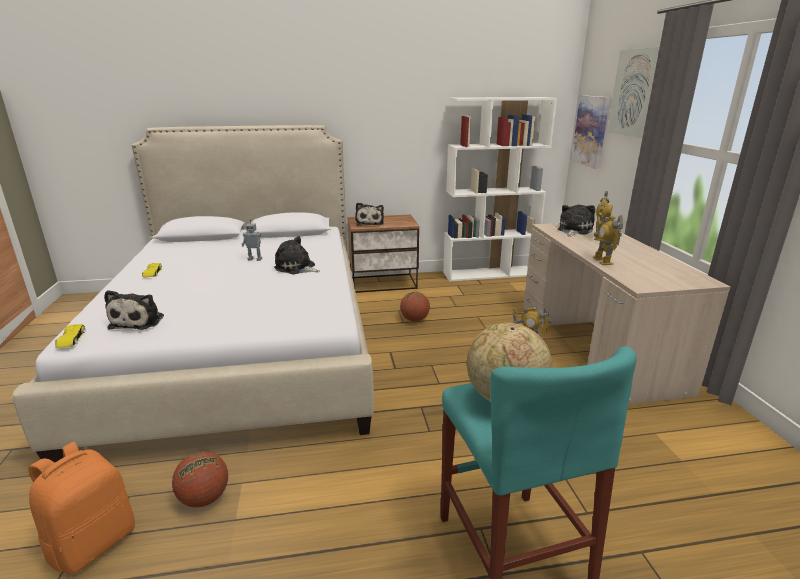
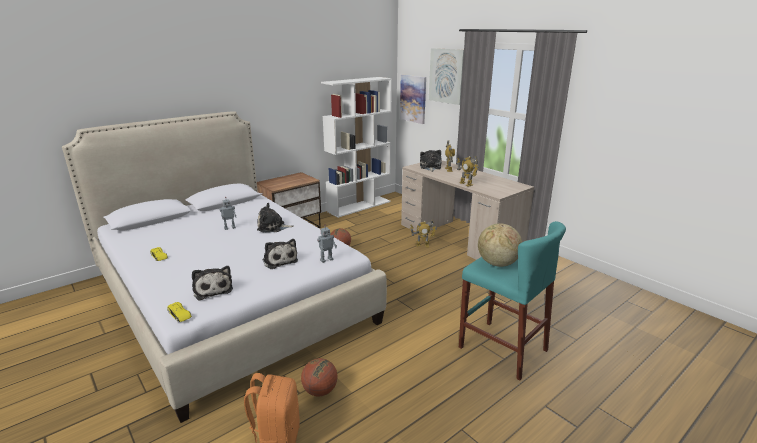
camera: 30 degrees left, 0 degrees up
(297, 321) = (326, 259): none -> toy robot
(369, 223) = (280, 184): plush toy -> plush toy (279, 260)

